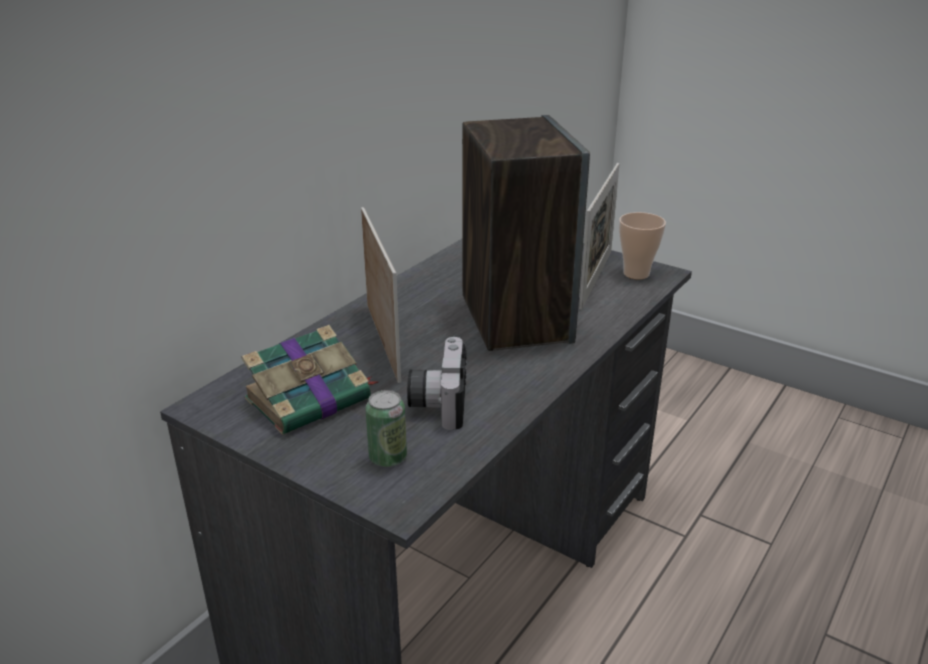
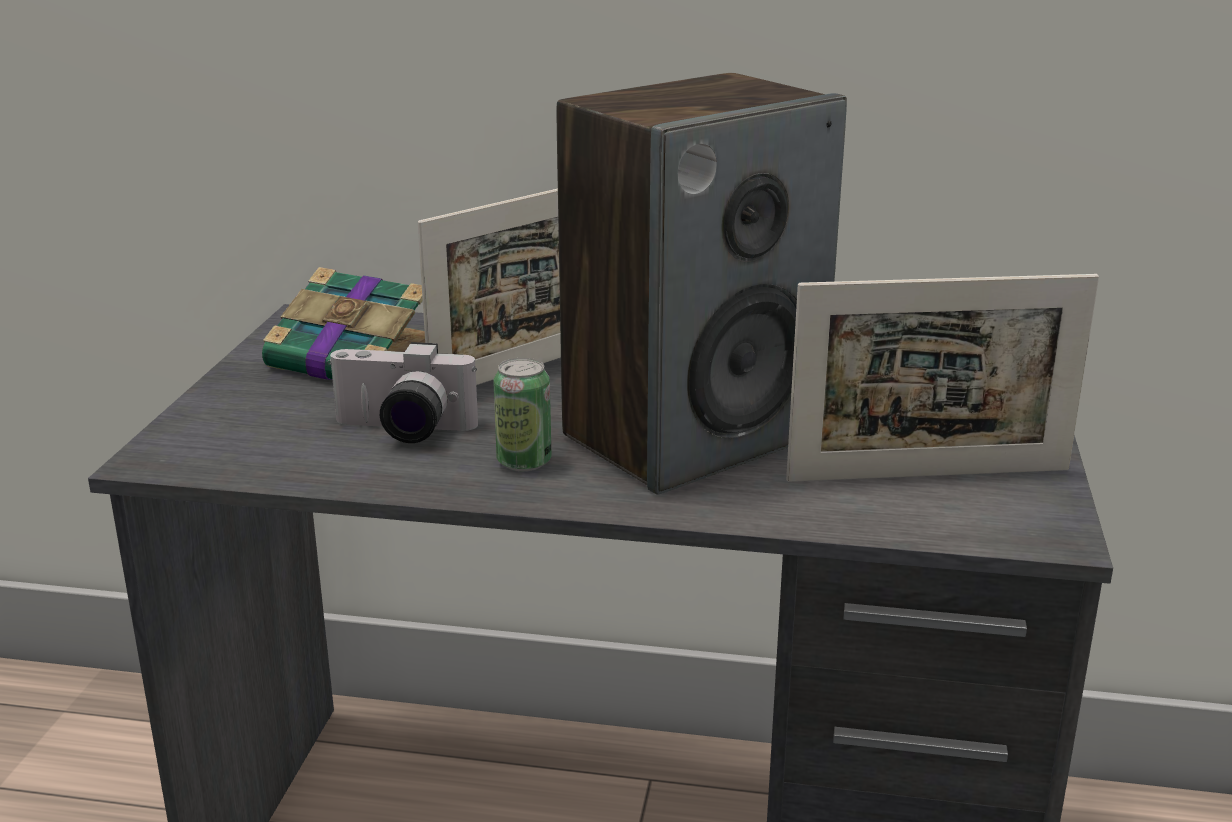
camera: 65 degrees right, 5 degrees down
(388, 458) = (248, 431): can -> can (524, 462)
(438, 401) = (401, 431): camera -> camera turned 150 degrees counterclockwise
(636, 274) = (1006, 509): cup -> none

